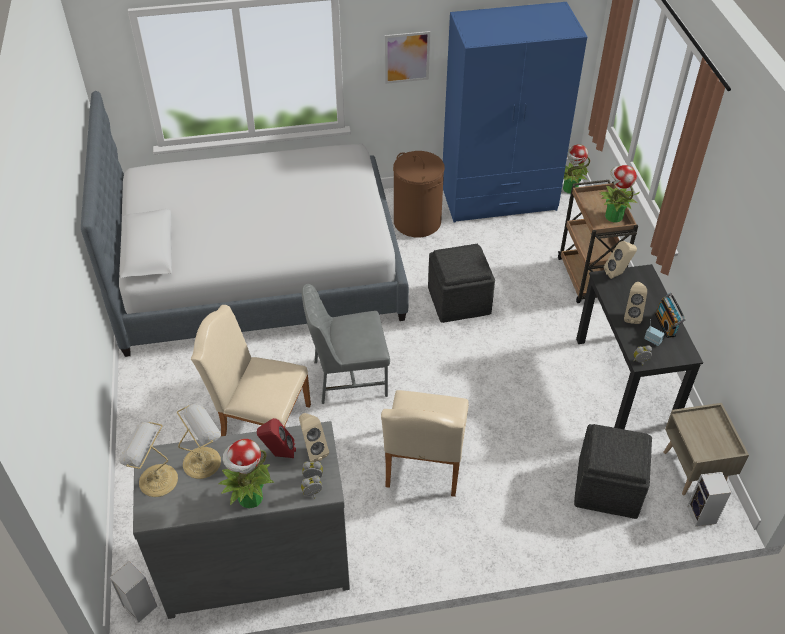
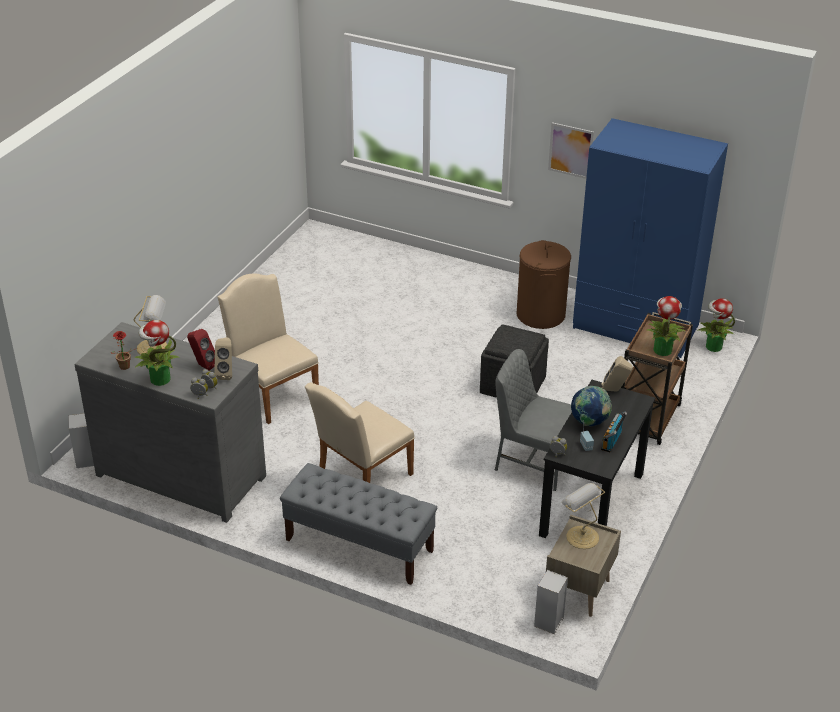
camera: 35 degrees right, 10 degrees down
(156, 480) = (116, 343): table lamp -> table lamp (581, 536)
(196, 506) = (124, 368): none -> potted plant
(259, 269) = (374, 295): bed -> none
(348, 377) = (366, 396): grey chair -> grey chair (533, 462)
(488, 537) = (358, 545): none -> grey bench
(608, 488) = (490, 565): grey ottoman -> none
(631, 315) = (589, 422): beige speaker -> globe

